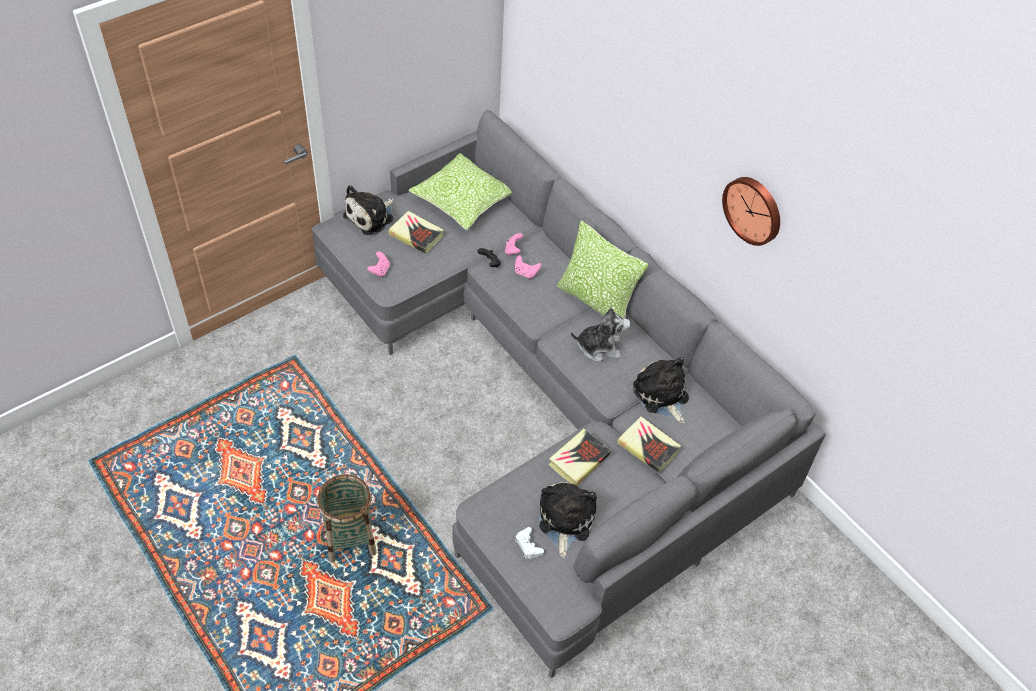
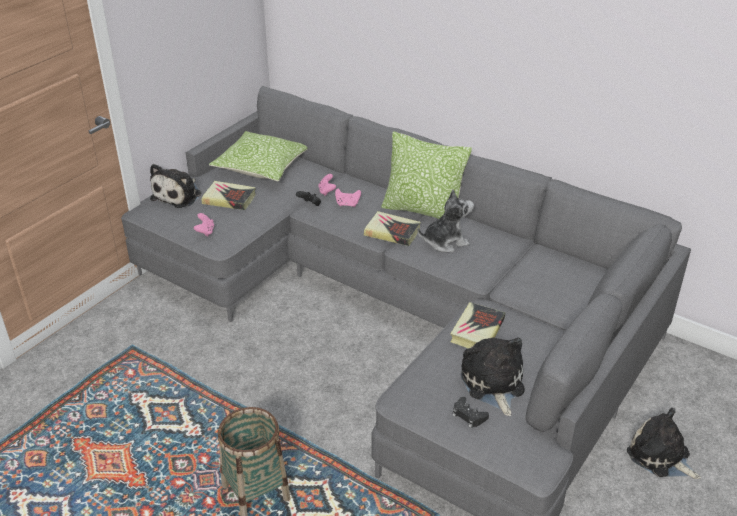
camera: 15 degrees left, 15 degrees down
(528, 546) = (468, 415): white game controller -> black game controller
(648, 447) = (536, 305): book -> book (392, 232)
(661, 396) = (523, 264): plush toy -> plush toy (660, 456)
(753, 209) = (569, 47): wall clock -> none

